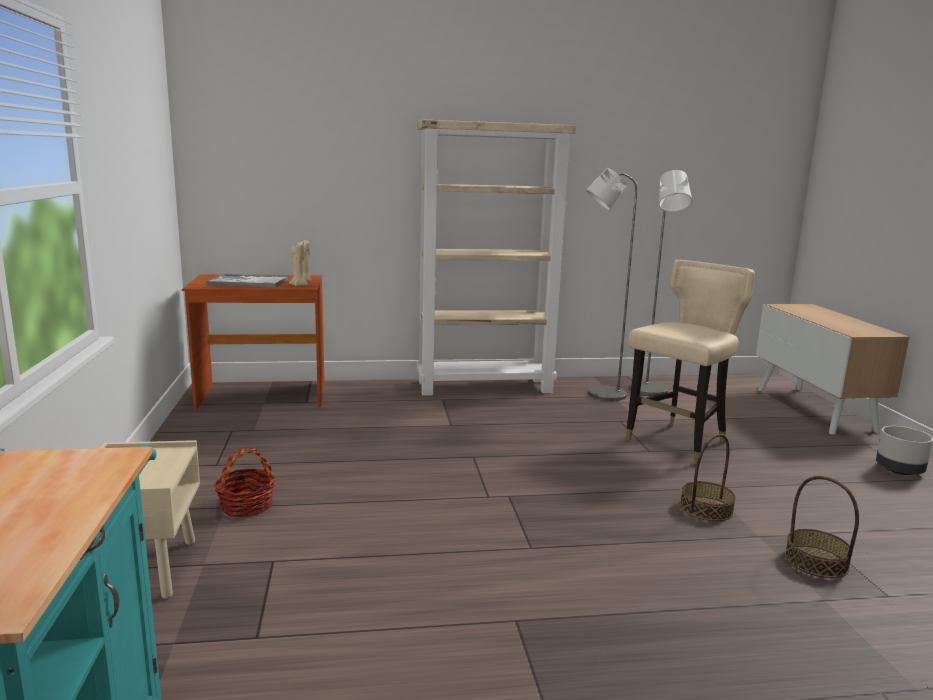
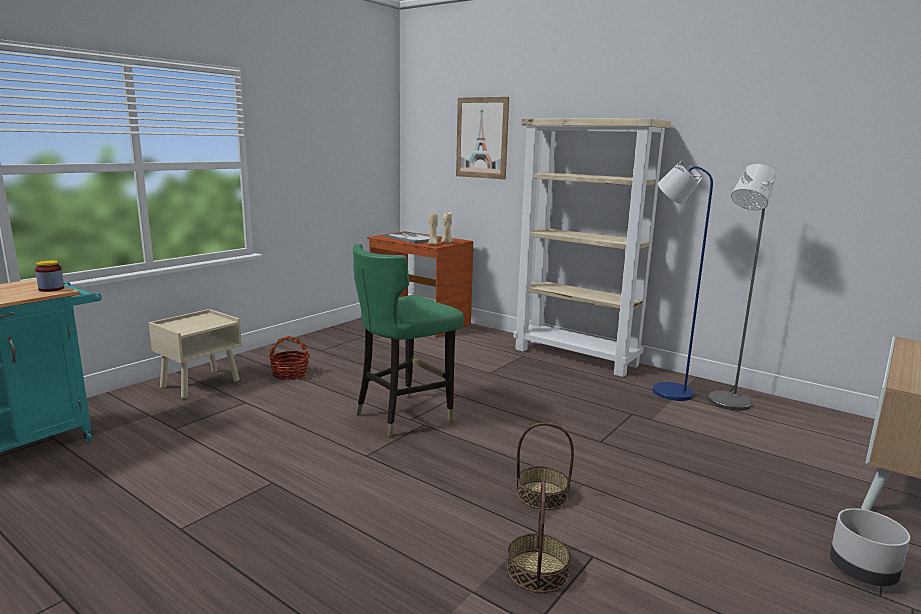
camera: 45 degrees right, 0 degrees up
(89, 459) = (51, 289): none -> jar
(322, 142) = (482, 138): none -> picture
(472, 495) = (403, 415): none -> green chair
(599, 394) = (664, 390): grey floor lamp -> blue floor lamp
(678, 443) = (644, 447): beige chair -> none

